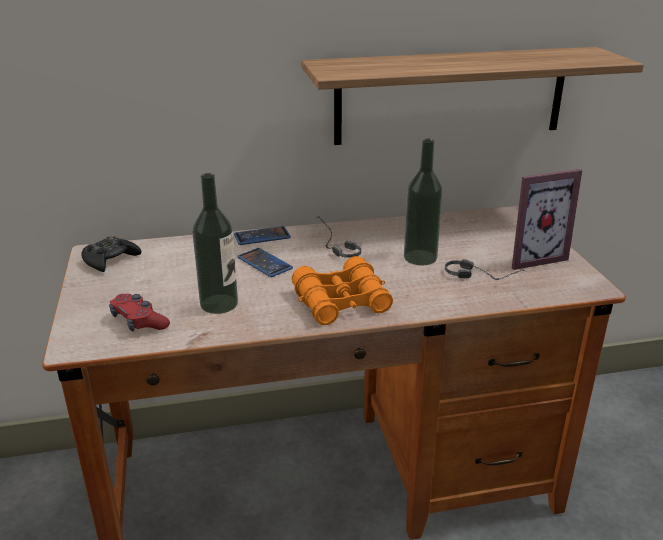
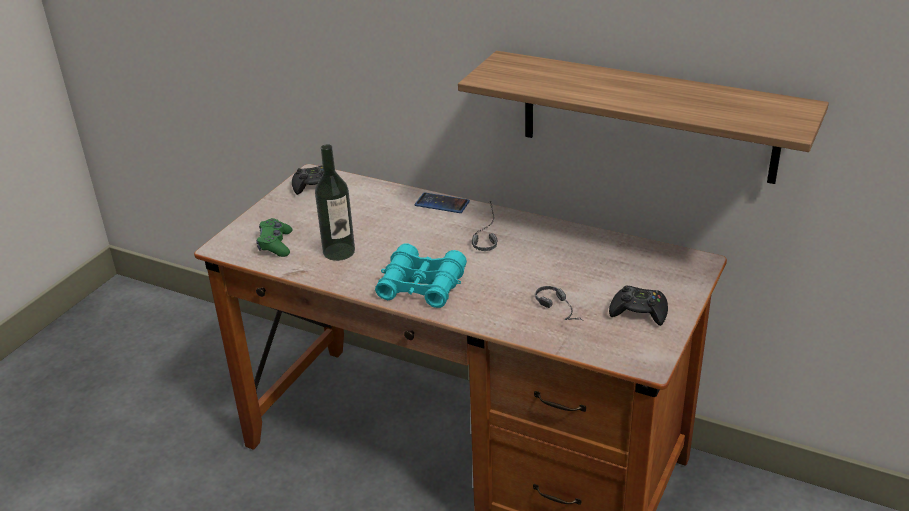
camera: 40 degrees right, 5 degrees up
(139, 321) = (275, 244): red game controller -> green game controller
(264, 263) = (412, 229): phone -> none
(341, 302) = (422, 286): orange binoculars -> turquoise binoculars
(420, 257) = (539, 272): bottle -> none
(531, 257) = (639, 312): picture frame -> black game controller

